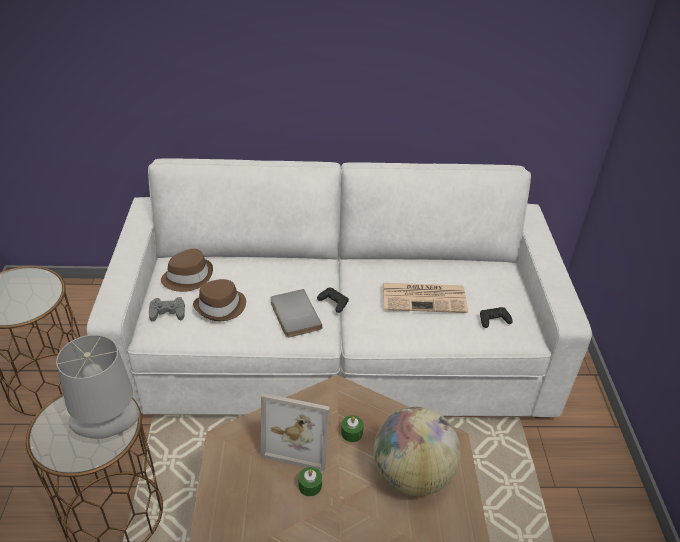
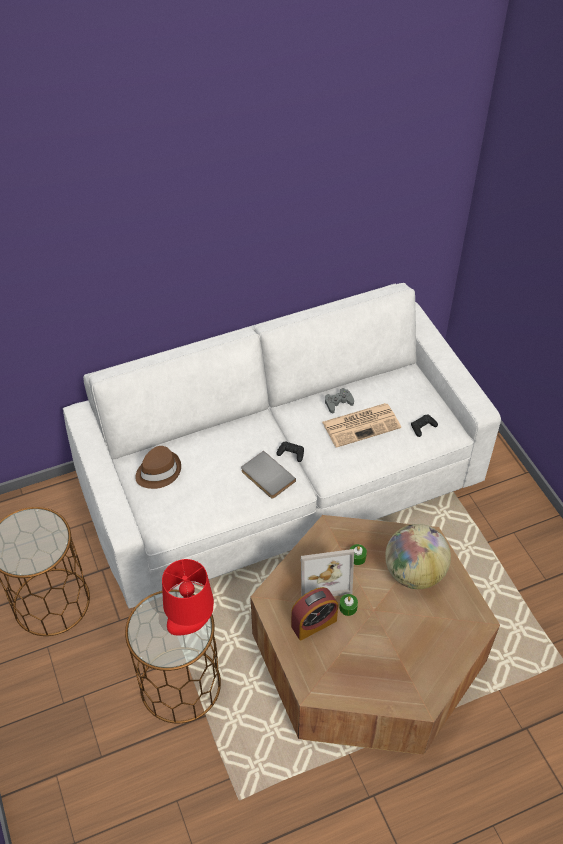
camera: 20 degrees left, 10 degrees up
(110, 431) = (191, 624): grey table lamp -> red table lamp
(168, 312) = (163, 510): grey game controller -> grey game controller (338, 403)
(221, 307) = (204, 490): brown hat -> none
(259, 488) = (314, 623): none -> alarm clock

